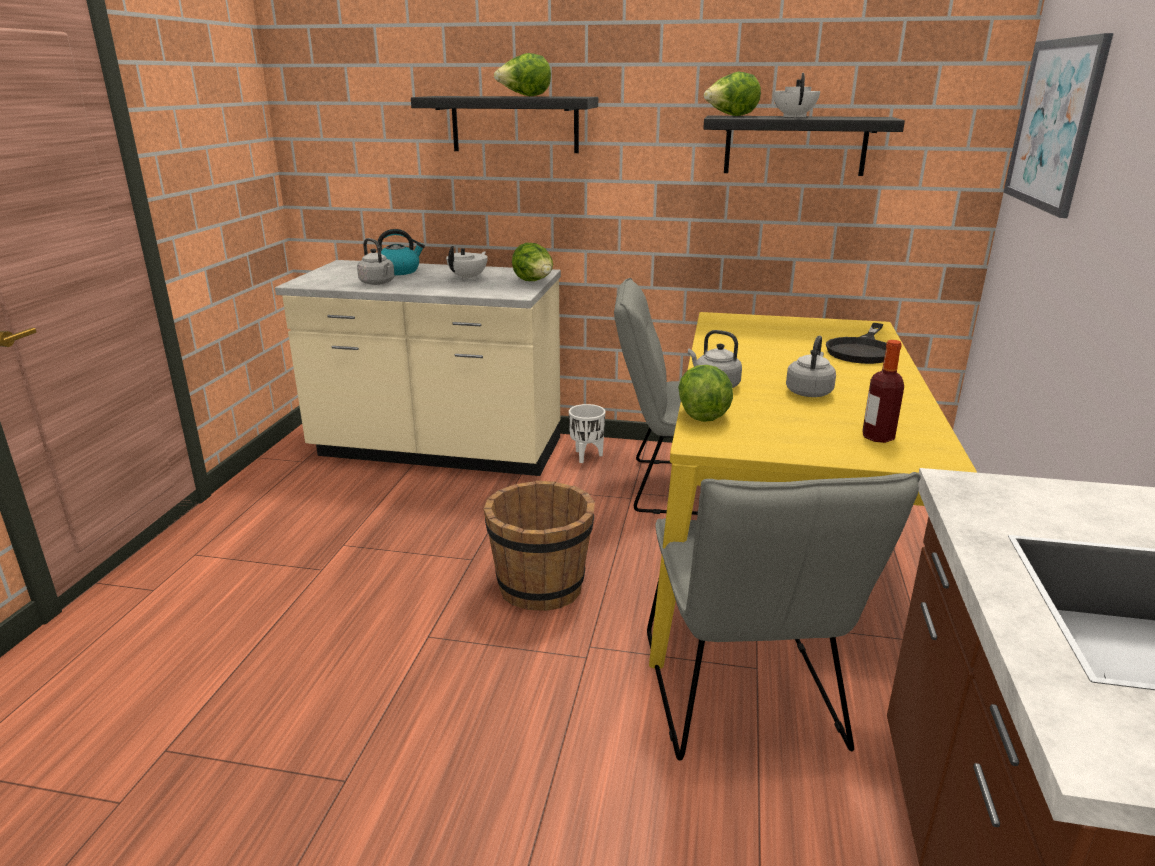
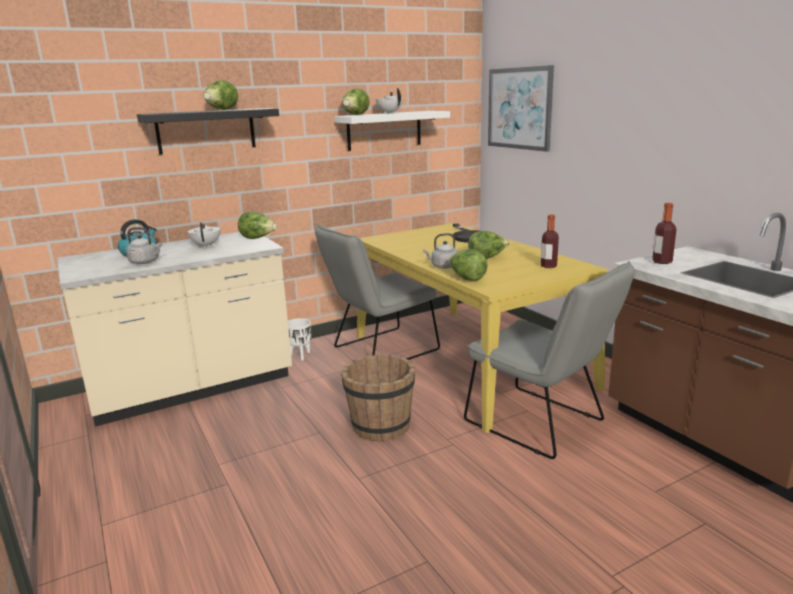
camera: 40 degrees left, 5 degrees down
(795, 145) = (384, 130): black shelf -> white shelf
(809, 392) = (487, 258): grey kettle -> lettuce
(1025, 500) = (662, 262): none -> bottle

